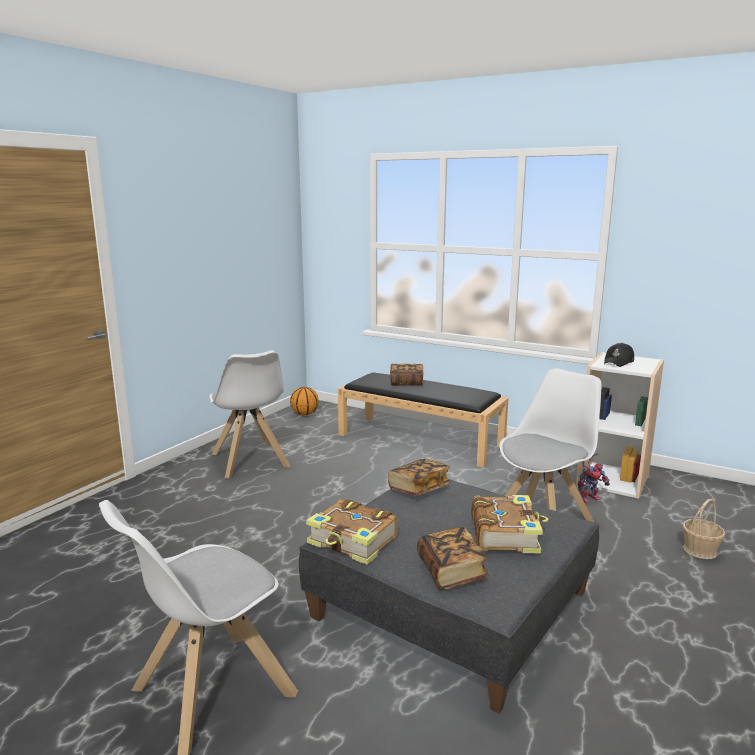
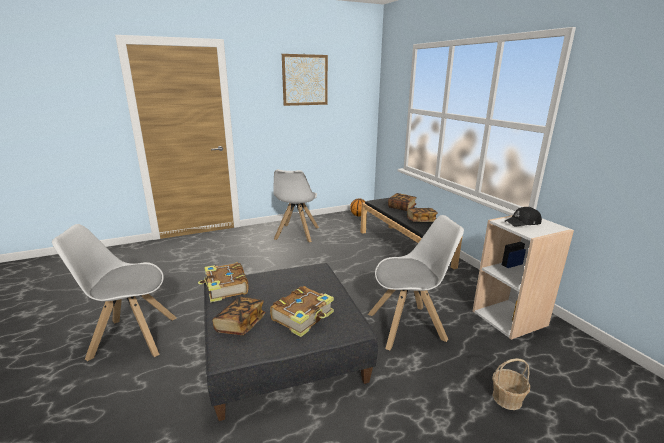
camera: 35 degrees right, 5 degrees up
(214, 205) = (305, 79): none -> picture
(419, 489) = (304, 272): book -> book (421, 221)
(588, 498) = (469, 323): toy robot -> none

